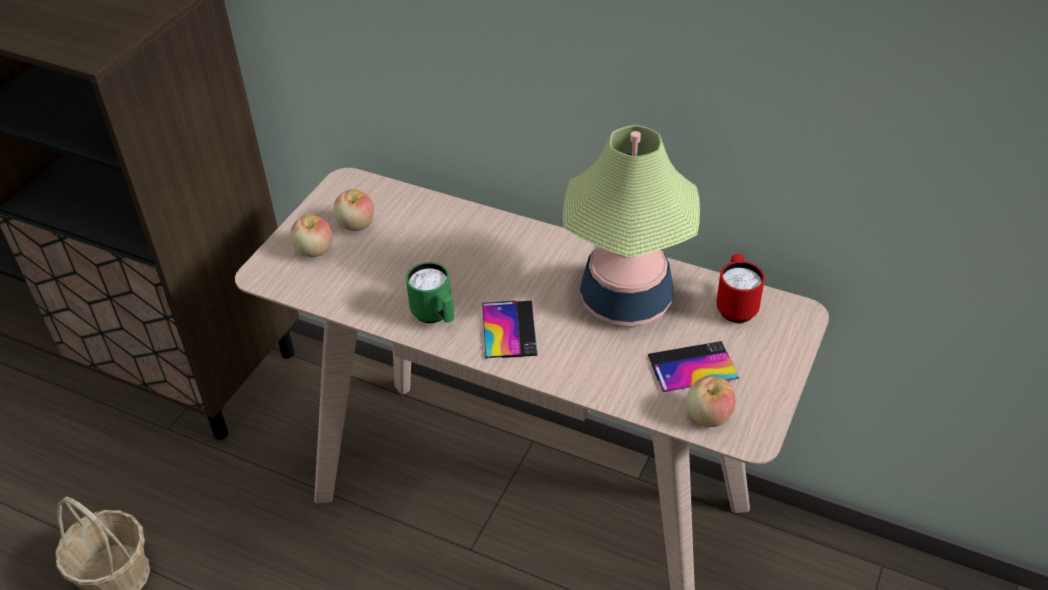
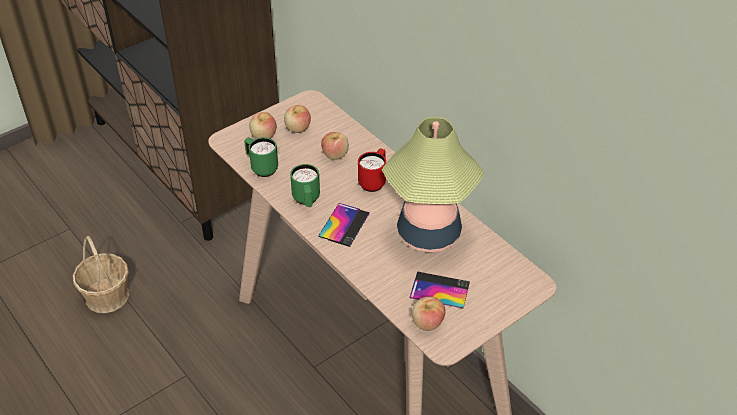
camera: 25 degrees right, 0 degrees up
(341, 294) = (261, 168): none -> green mug
(432, 242) = (335, 155): none -> apple
(735, 306) = (496, 263): red mug -> red mug (374, 181)

